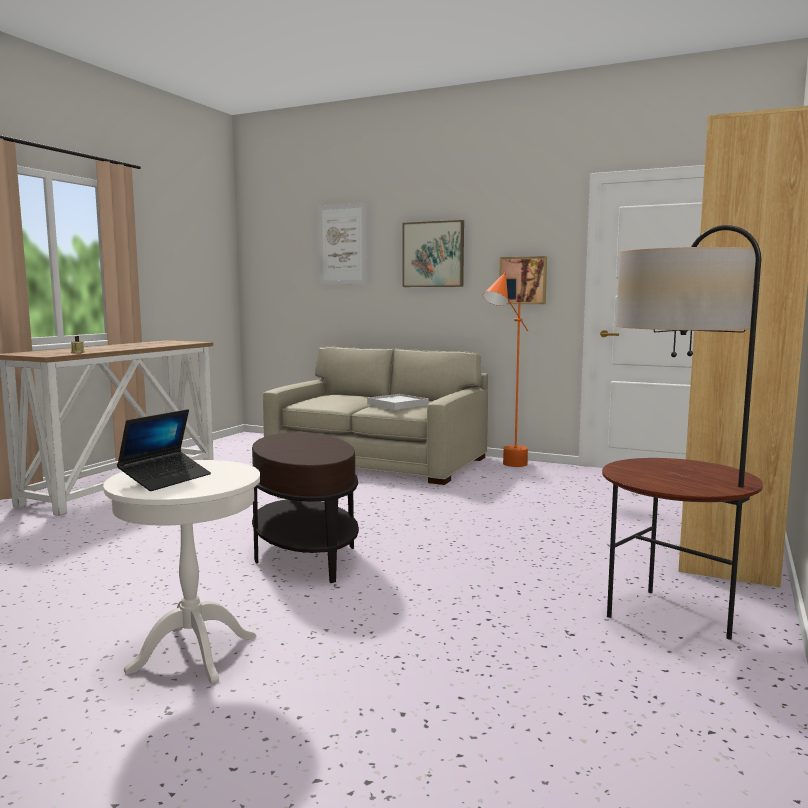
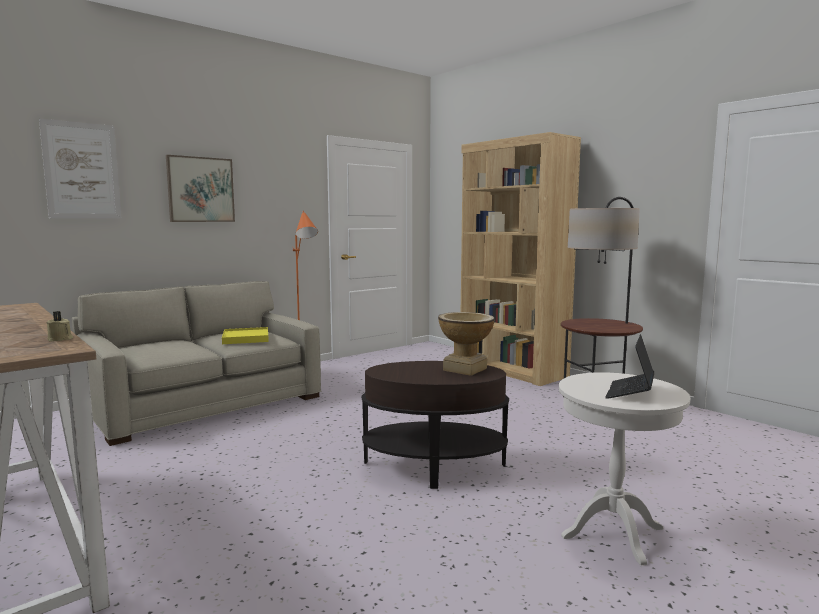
camera: 65 degrees left, 0 degrees up
(166, 479) = (630, 392): laptop -> laptop turned 120 degrees counterclockwise
(320, 453) = (465, 369): none -> vase
(397, 404) = (245, 338): white tray -> yellow tray
(523, 280) = (284, 216): picture -> none

